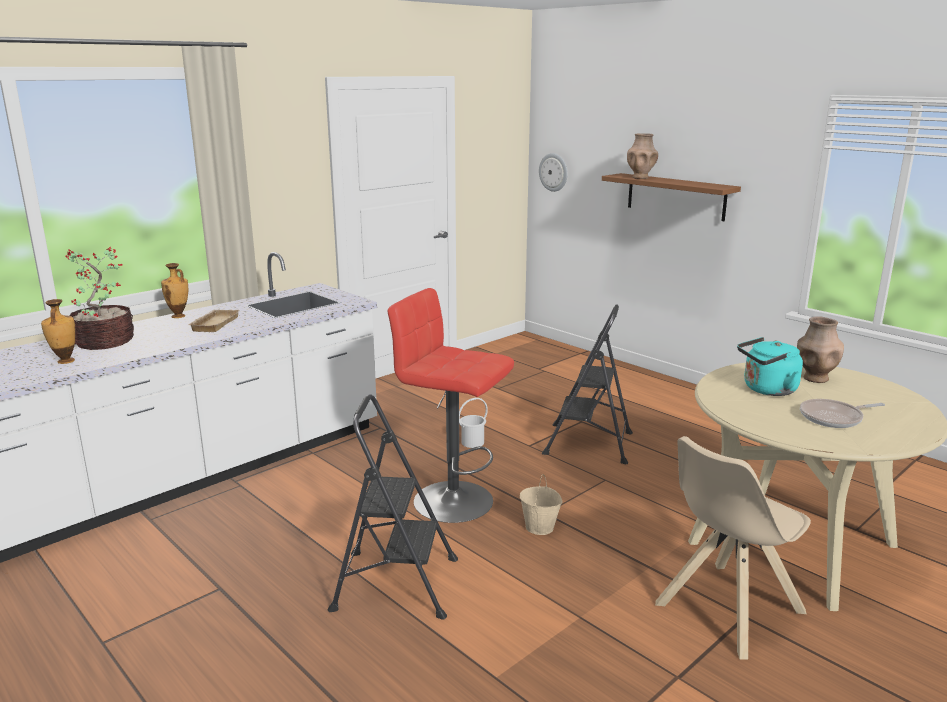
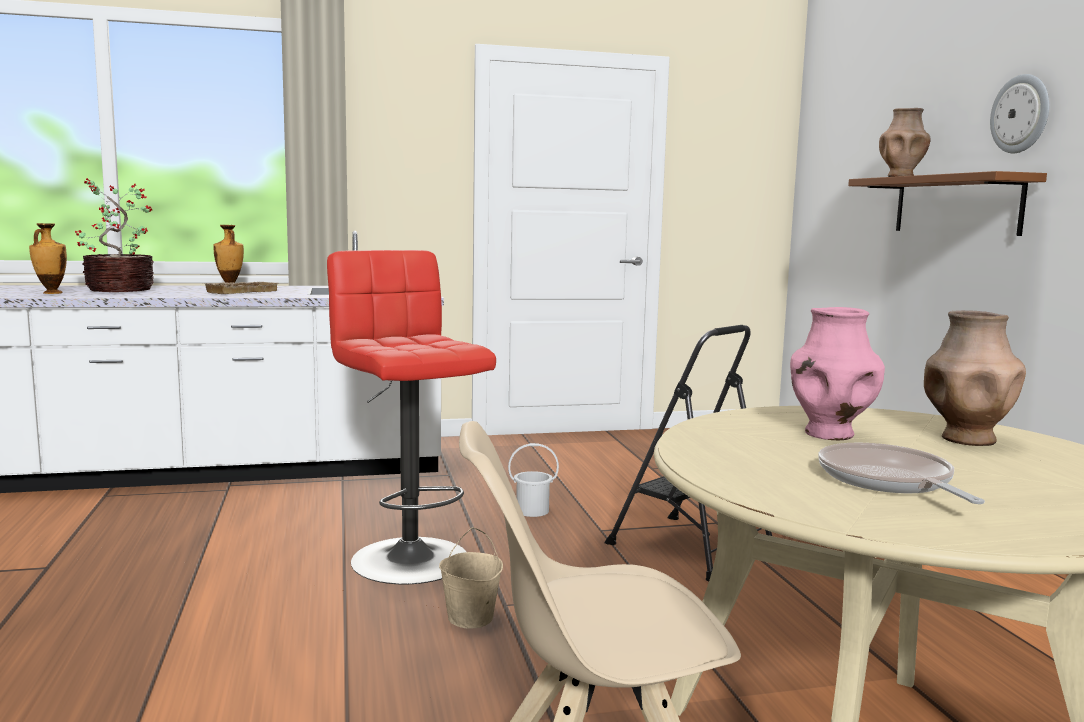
camera: 30 degrees right, 10 degrees down
(391, 582) = (202, 617): black step ladder -> none
(553, 172) = (817, 193): wall clock -> wall clock (1021, 114)
(767, 390) = (829, 434): turquoise kettle -> pink vase
(834, 418) = (888, 481): frying pan -> frying pan turned 60 degrees clockwise

